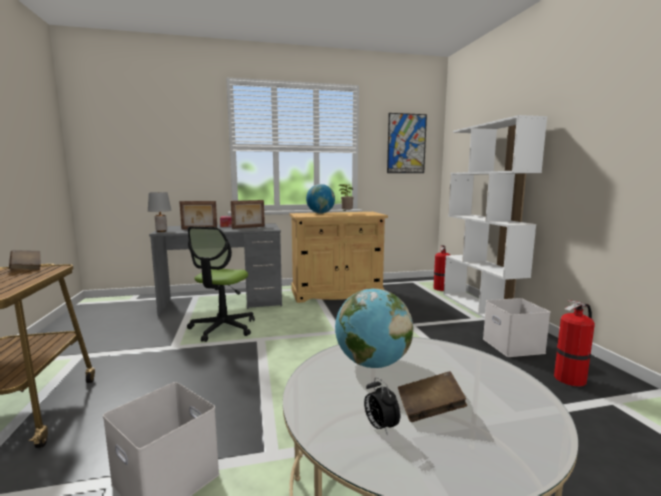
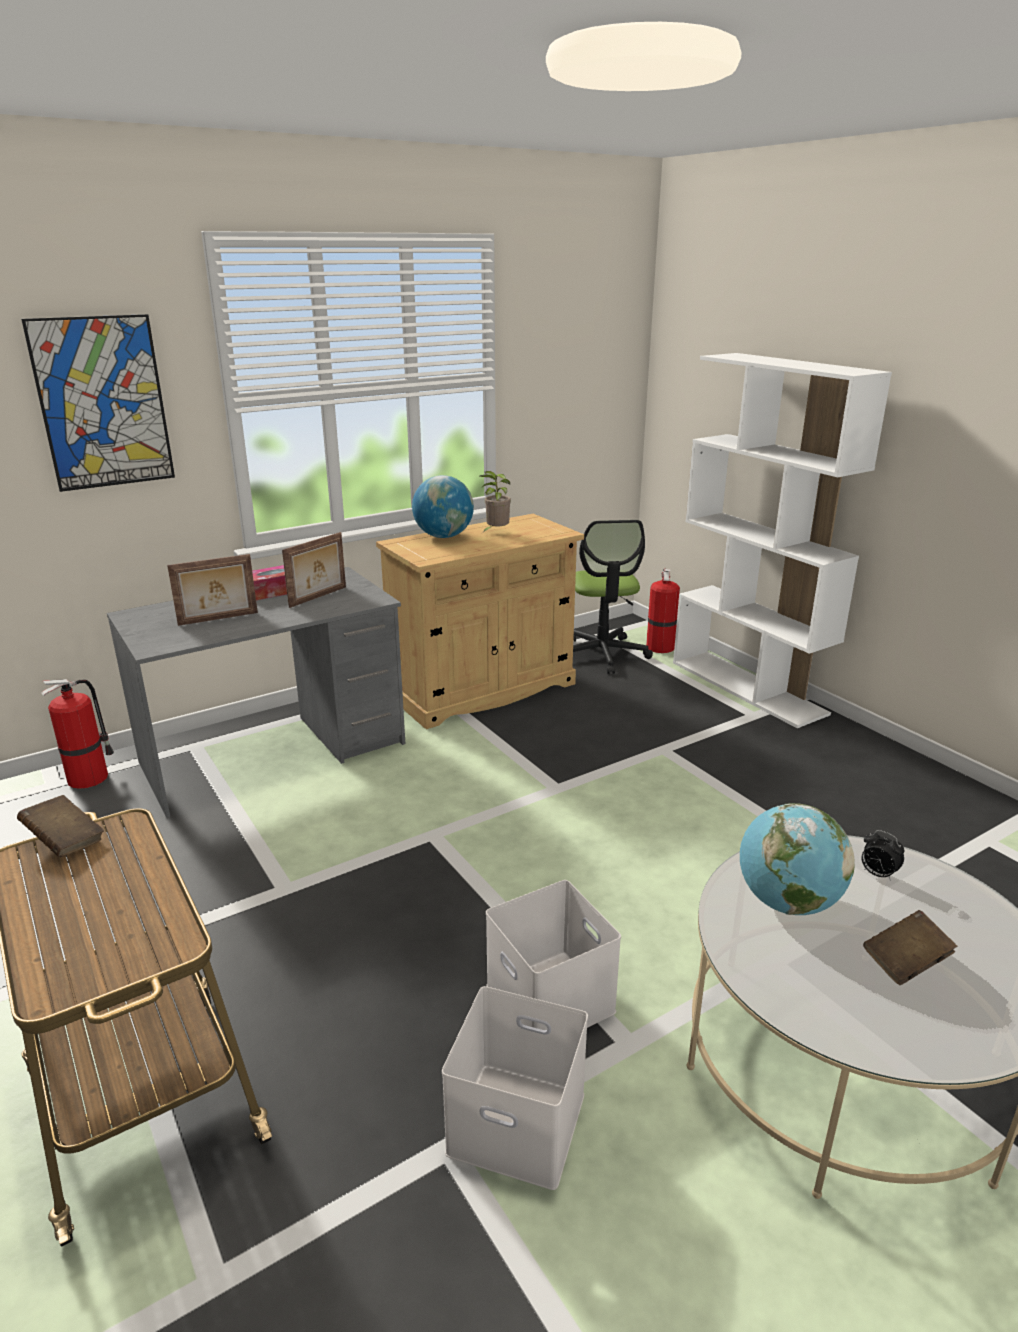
camera: 20 degrees left, 15 degrees up
(161, 231) = (145, 642): grey table lamp -> none
(222, 328) = (338, 823): office chair -> office chair (602, 654)
(380, 427) = (874, 1001): alarm clock -> alarm clock (877, 874)
(406, 143) = (585, 357): picture -> picture (103, 403)
(511, 345) = (830, 765): white storage box -> white storage box (547, 998)
(570, 378) = (928, 812): fire extinguisher -> fire extinguisher (90, 777)

